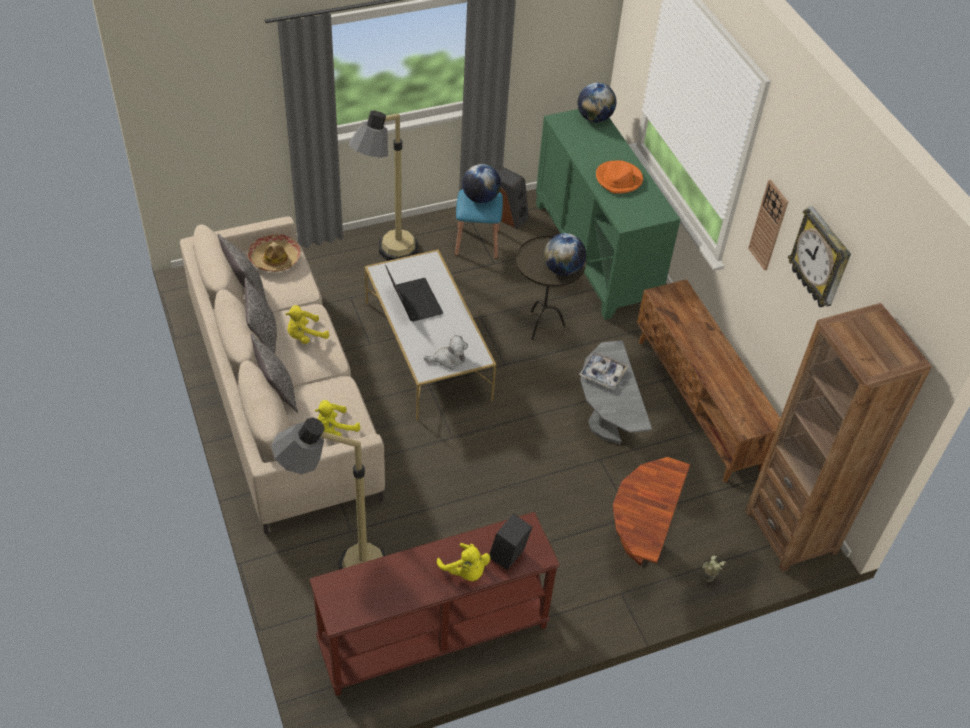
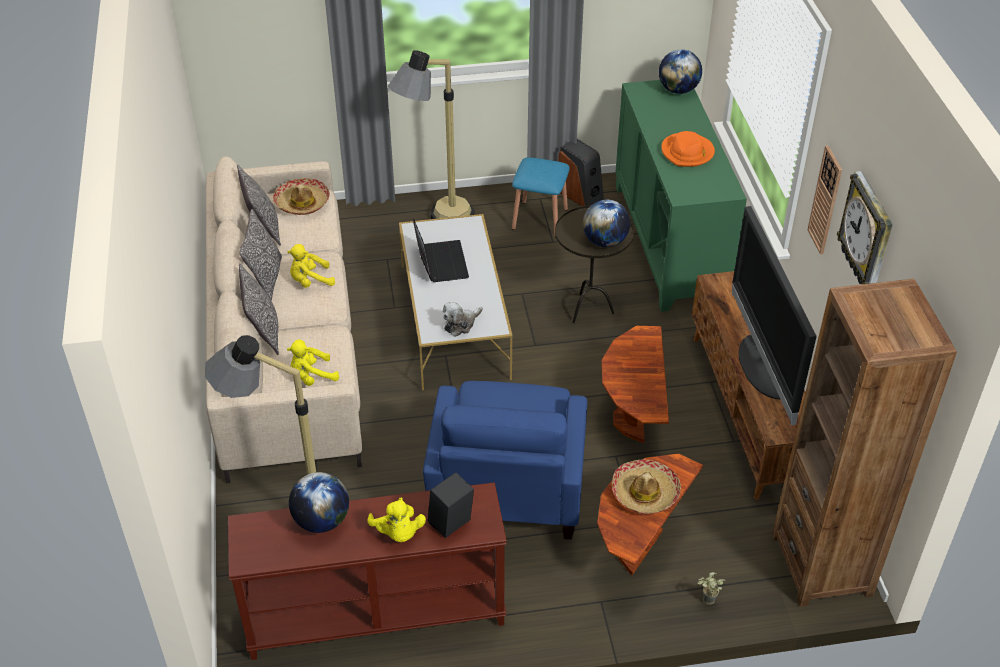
camera: 15 degrees right, 5 degrees down
(448, 359) = (461, 324): plush toy -> plush toy turned 135 degrees clockwise
(480, 198) = (542, 167): globe -> globe (321, 521)
(517, 507) = (507, 493): none -> blue armchair
(602, 373) = (628, 357): tray -> none
(605, 424) = (632, 420): grey side table -> brown side table
(649, 497) = (645, 493): none -> hat
(720, 369) = (763, 367): none -> television

